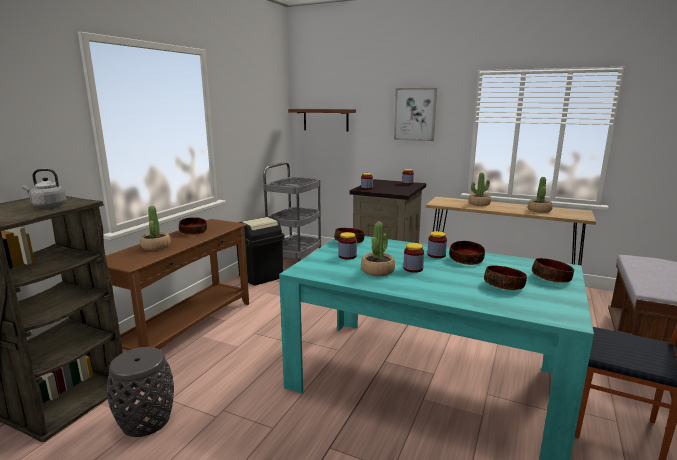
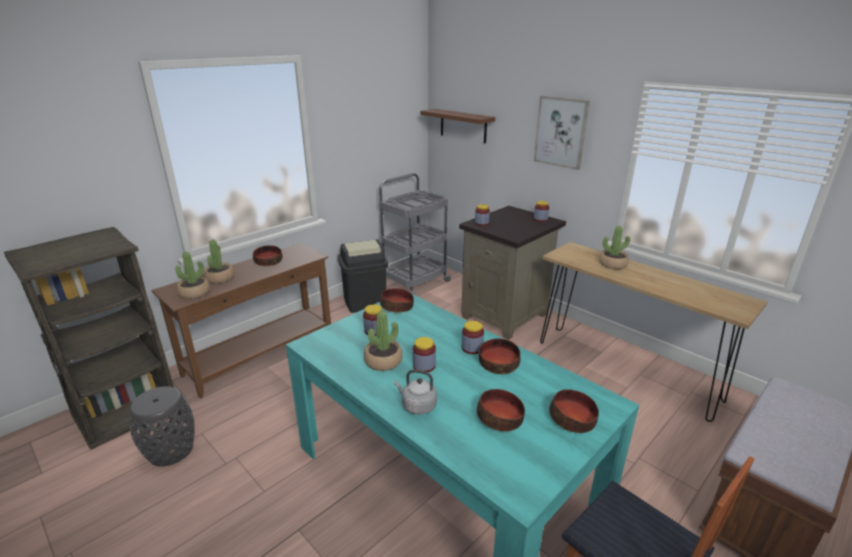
camera: 20 degrees right, 10 degrees up
(47, 206) = (88, 249): grey kettle -> grey kettle (417, 406)
(539, 210) = (685, 289): potted plant -> potted plant (194, 293)

